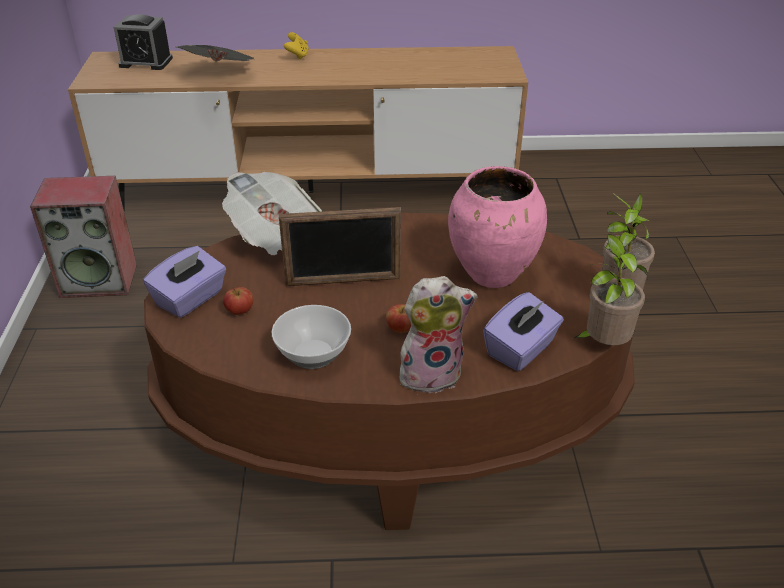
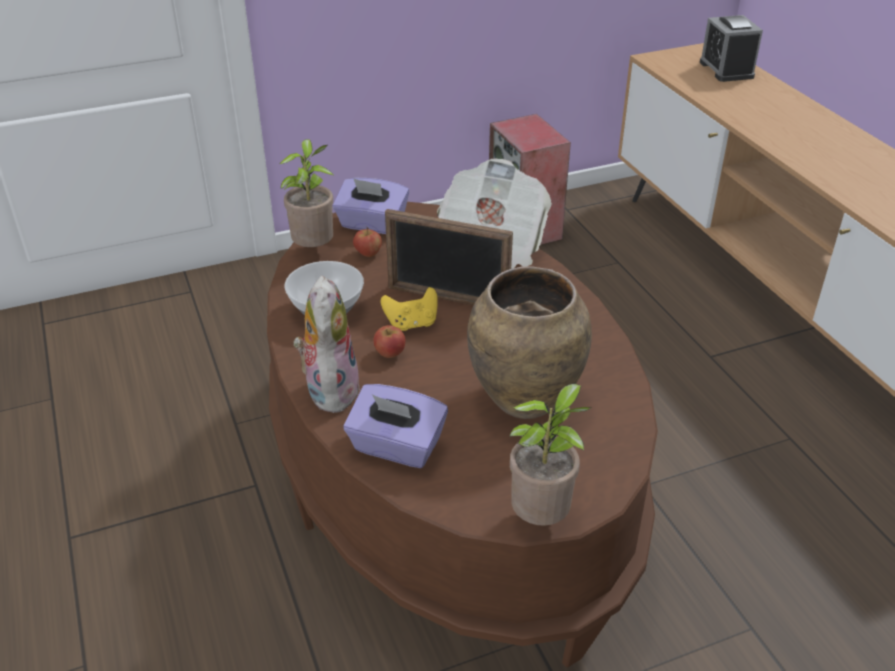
camera: 70 degrees right, 0 degrees up
(221, 74) = (749, 112): newspaper -> none
(297, 56) = (854, 141): yellow game controller -> yellow game controller (411, 324)
(343, 281) = (447, 299): picture frame -> picture frame turned 45 degrees counterclockwise
(431, 373) = (329, 388): plush toy -> plush toy turned 150 degrees counterclockwise
(493, 275) = (524, 401): pink vase -> brown vase
(602, 344) = (438, 515): potted plant -> potted plant (314, 249)

